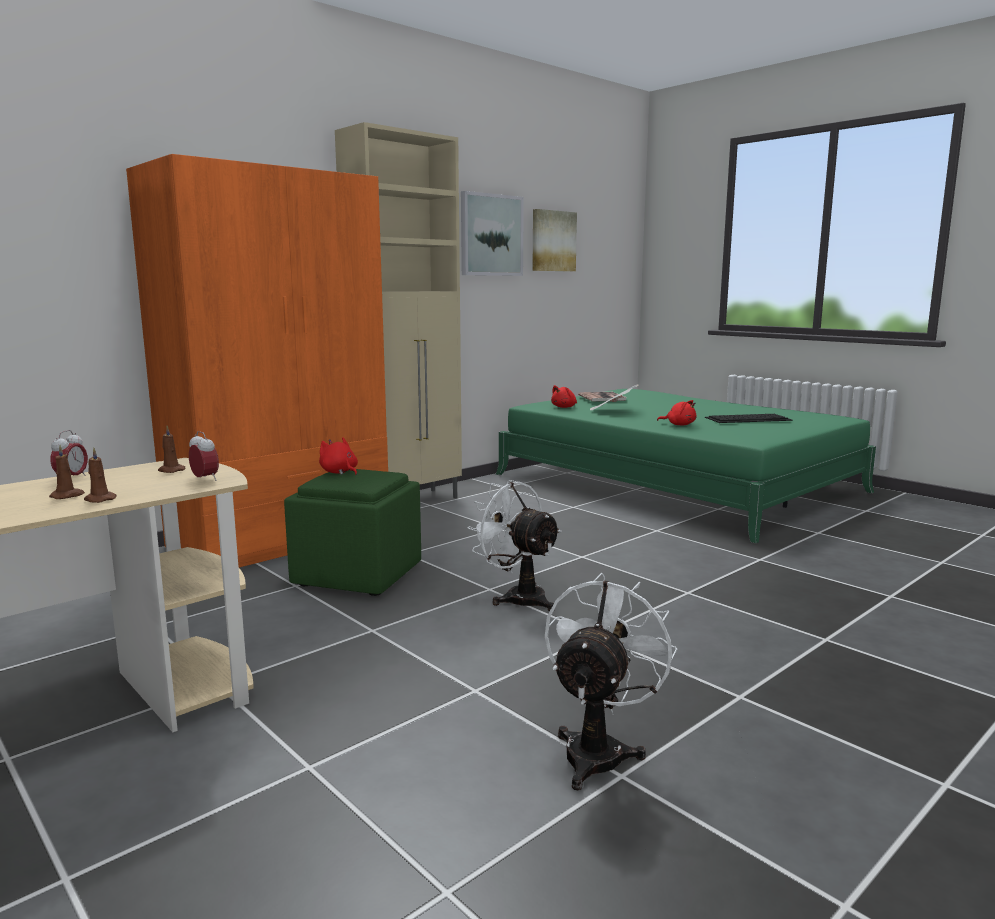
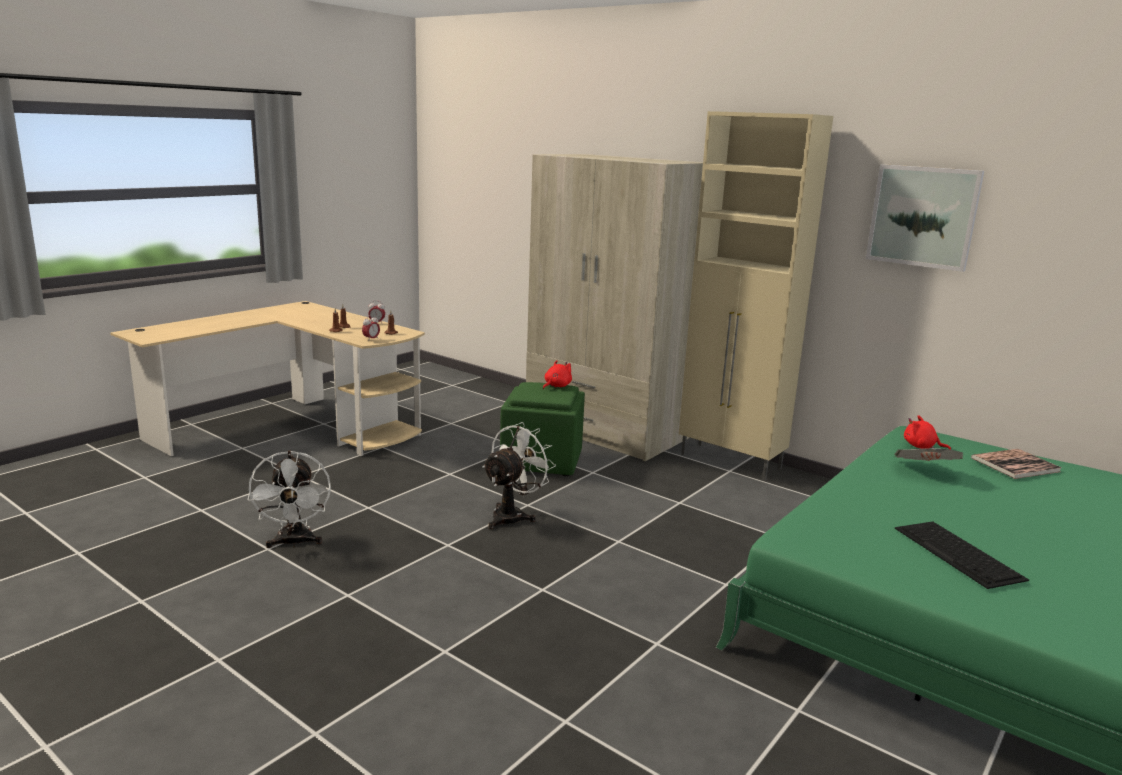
camera: 80 degrees right, 5 degrees up
(282, 539) = (605, 431): orange wardrobe -> beige wardrobe
(553, 241) = (1046, 232): picture -> none
(598, 750) = (294, 543): white fan -> white fan turned 60 degrees clockwise
(679, 425) = (862, 504): red plush toy -> none

